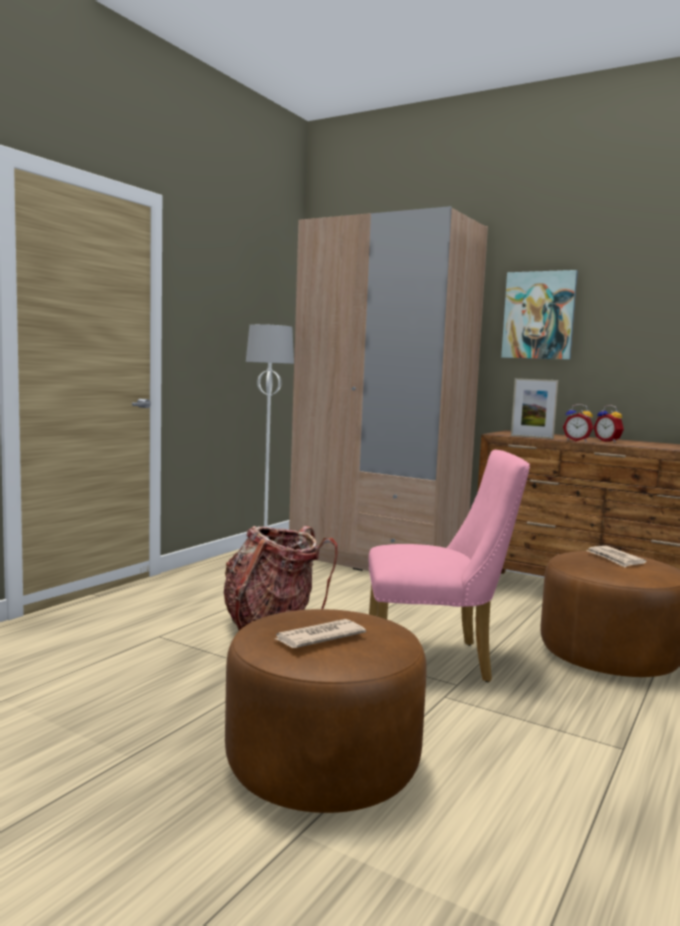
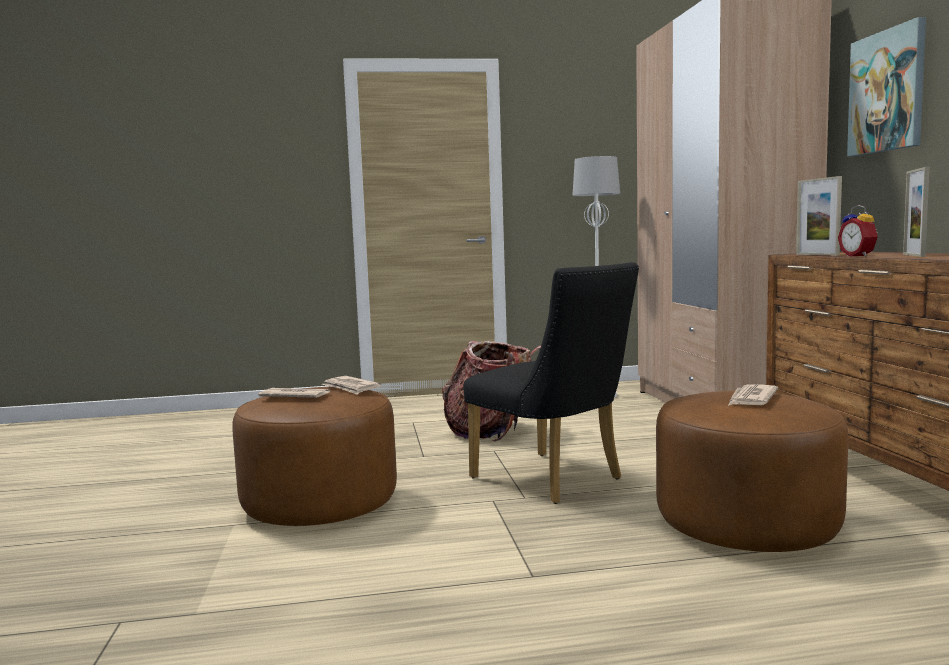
camera: 50 degrees right, 0 degrees up
(329, 611) = (351, 388): none -> newspaper
(437, 661) = (554, 480): pink chair -> black chair
(608, 441) = (913, 255): alarm clock -> picture frame

